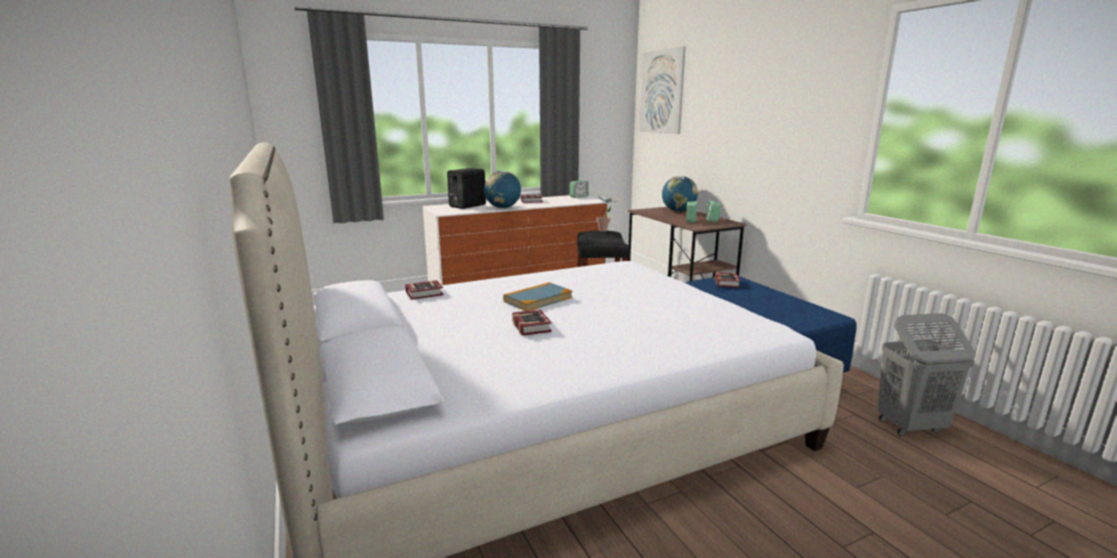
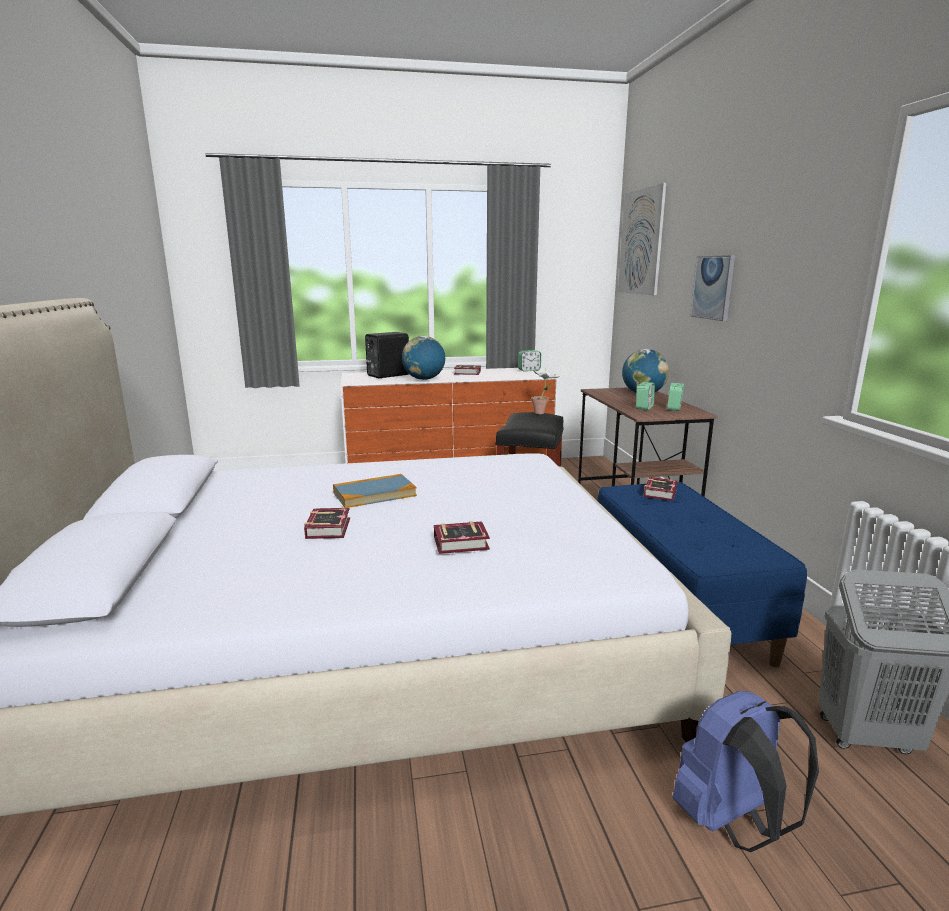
camera: 15 degrees right, 0 degrees up
(426, 294) = (263, 475): book -> book (463, 543)
(736, 127) = (713, 287): none -> picture
(865, 488) = (732, 822): none -> blue backpack

